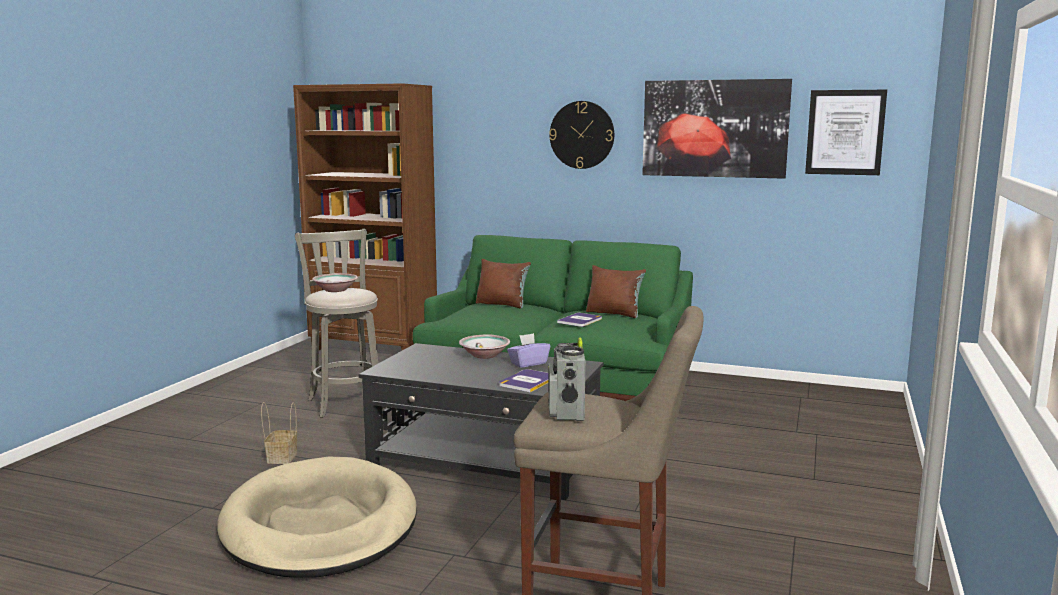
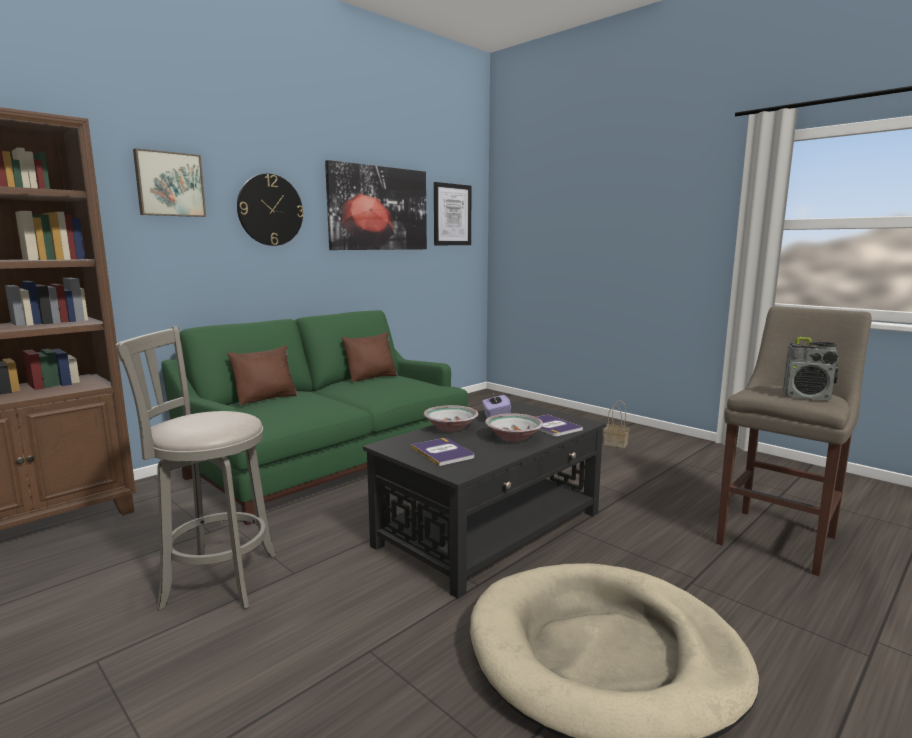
camera: 65 degrees left, 0 degrees up
(282, 457) = (363, 664): basket -> basket (614, 443)
(335, 290) = (188, 421): bowl -> bowl (513, 437)
(498, 117) = (169, 184): none -> picture
(580, 320) = (379, 387): book -> book (443, 452)

